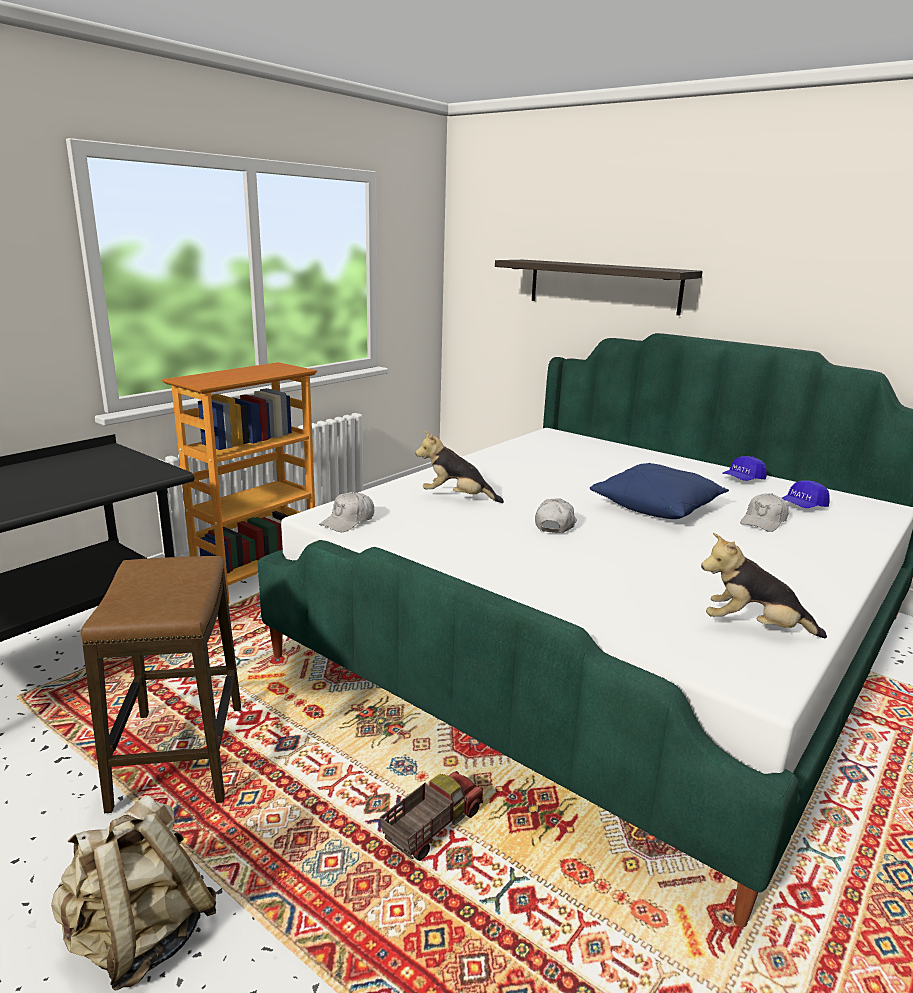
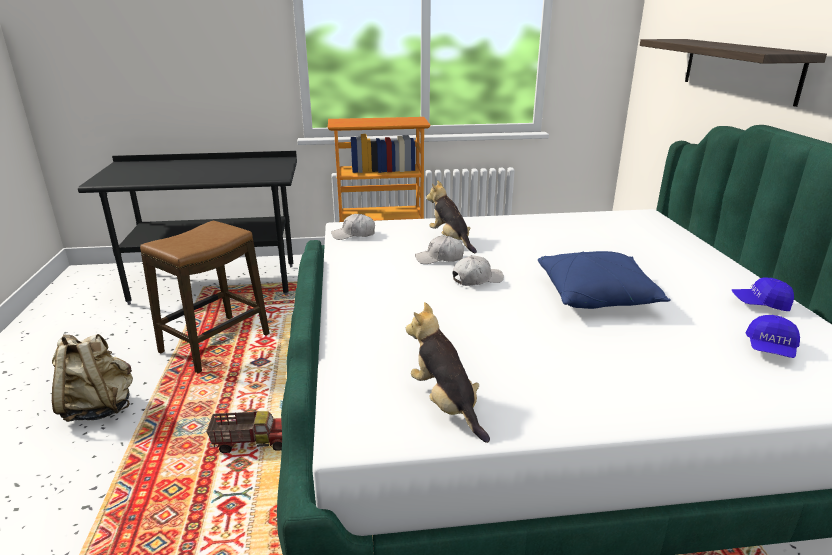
camera: 45 degrees right, 5 degrees up
(763, 521) = (681, 343): white cap -> white cap (440, 258)
(802, 507) = (770, 349): blue cap -> blue cap turned 75 degrees counterclockwise

